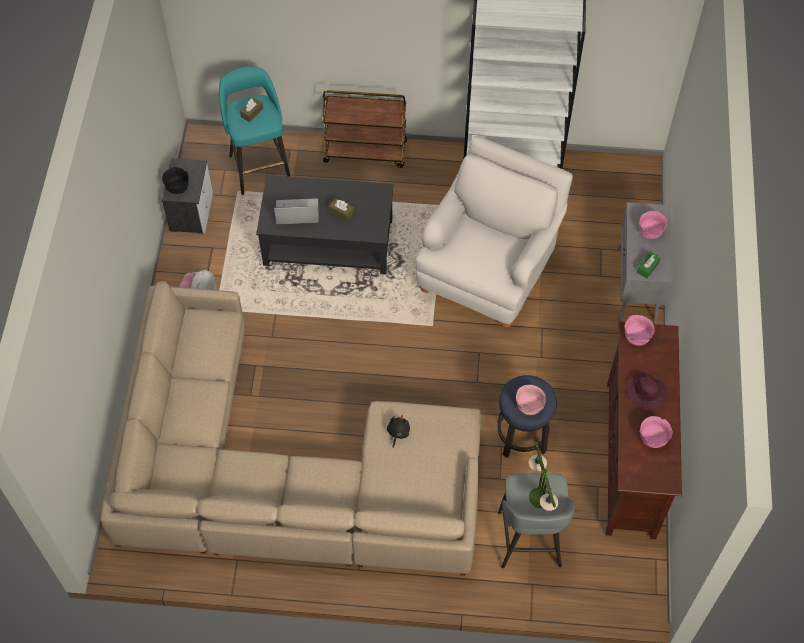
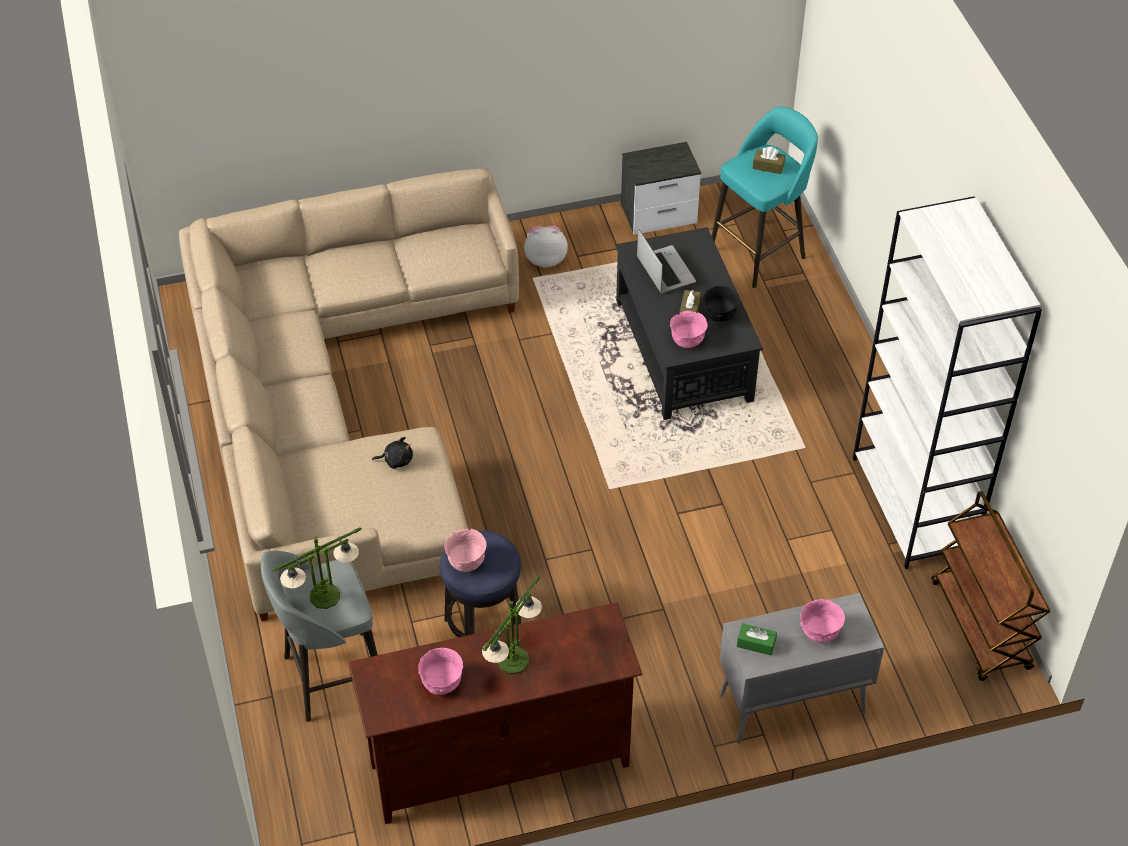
camera: 70 degrees right, 10 degrees down
(177, 188) = (646, 161): black bowl -> black bowl (719, 315)
(366, 151) = (845, 345): brown cart -> brown cart (981, 626)
(488, 269) = (728, 524): white armchair -> none
(636, 337) = (598, 628): pink bowl -> pink bowl (687, 341)
(646, 392) = (513, 660): purple hat -> table lamp

